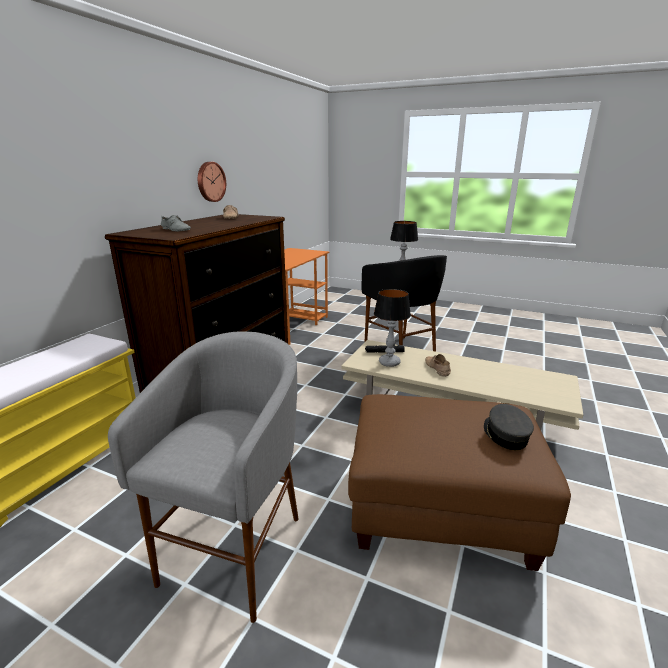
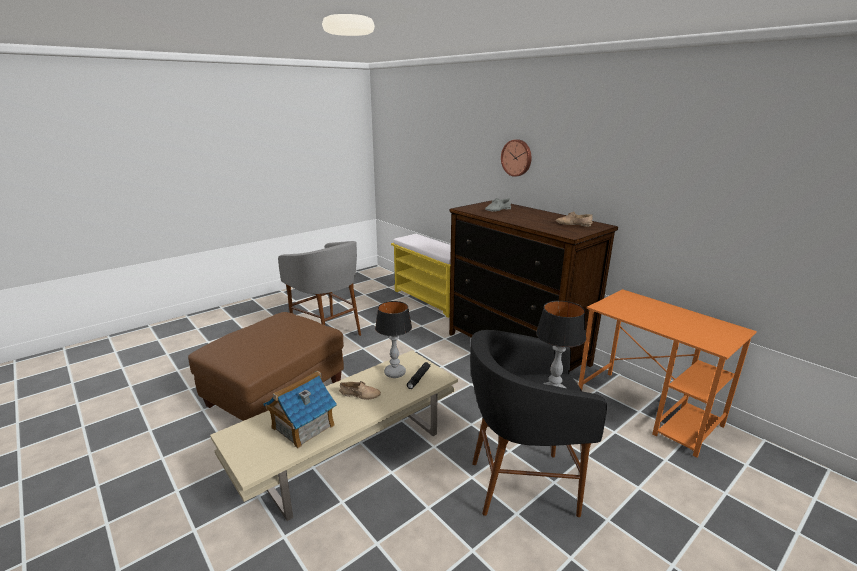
camera: 115 degrees right, 0 degrees up
(210, 182) = (610, 187): wall clock -> wall clock (517, 158)
(504, 377) = (302, 427): none -> toy house
(505, 434) = (236, 349): grey cap -> none

